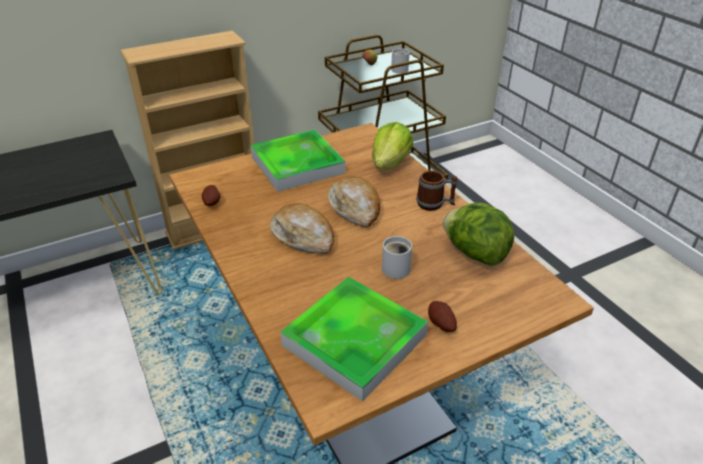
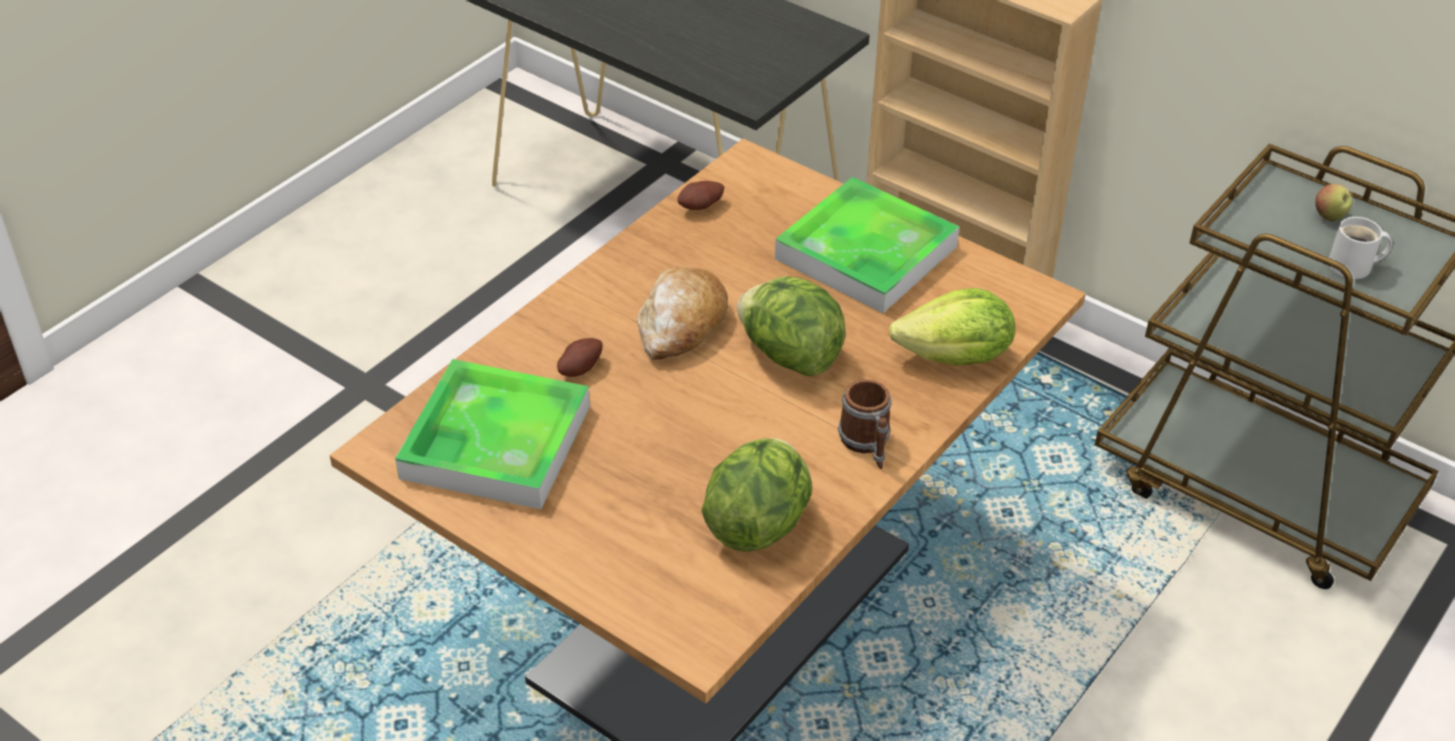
camera: 65 degrees right, 5 degrees up
(355, 208) = (789, 355): bread -> lettuce
(395, 267) = (668, 441): white mug -> none
(440, 324) = (570, 519): potato -> potato (579, 368)

